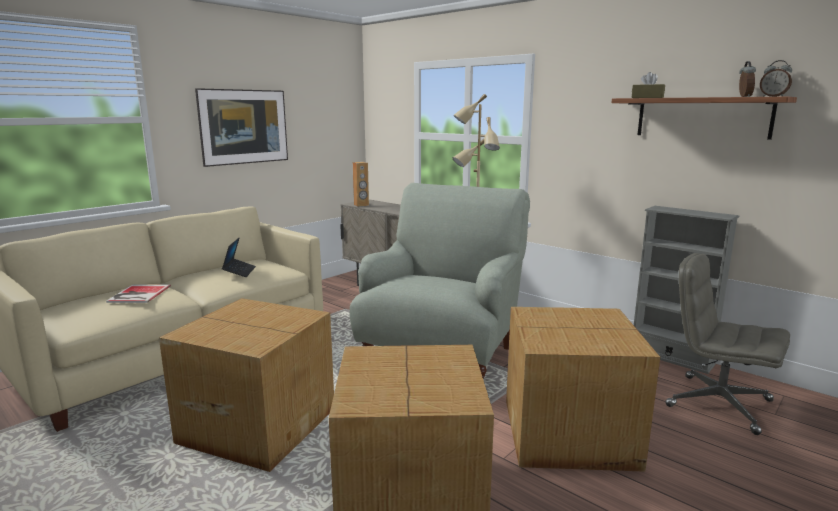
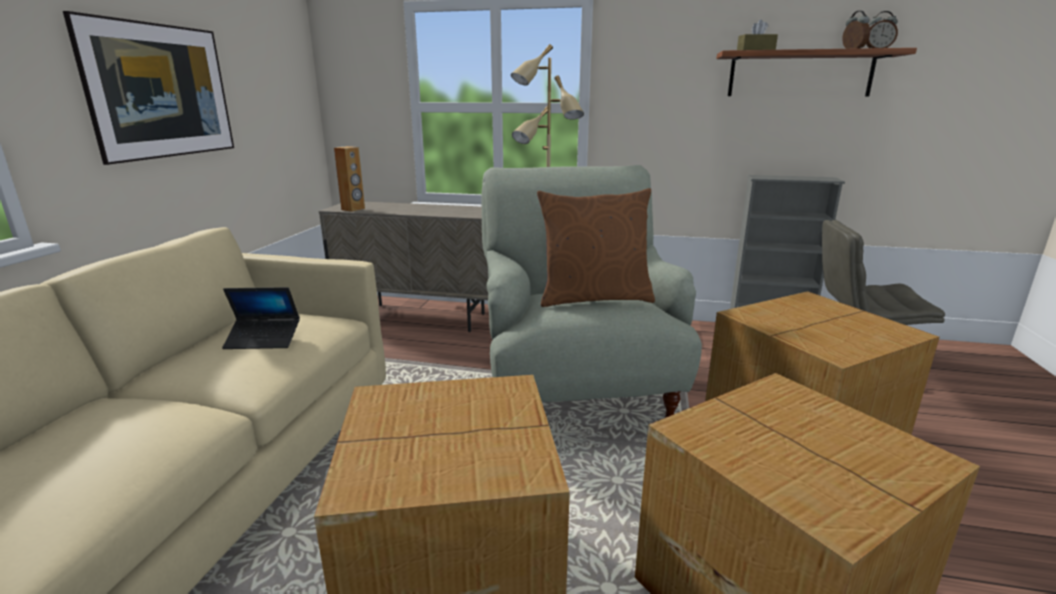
camera: 30 degrees left, 5 degrees up
(137, 294) = (111, 432): book -> none
(239, 271) = (263, 340): laptop -> laptop turned 120 degrees clockwise
(433, 281) = (594, 298): none -> brown pillow

